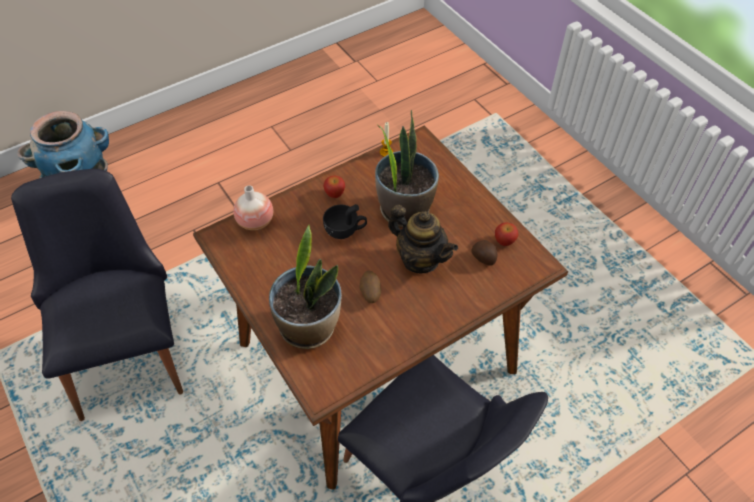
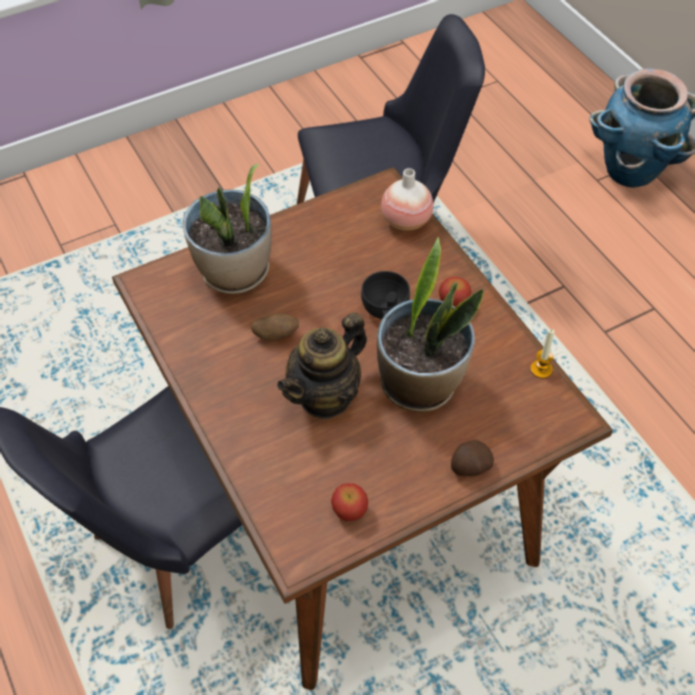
camera: 95 degrees right, 0 degrees up
(484, 258) = (318, 477): potato -> potato (469, 467)

